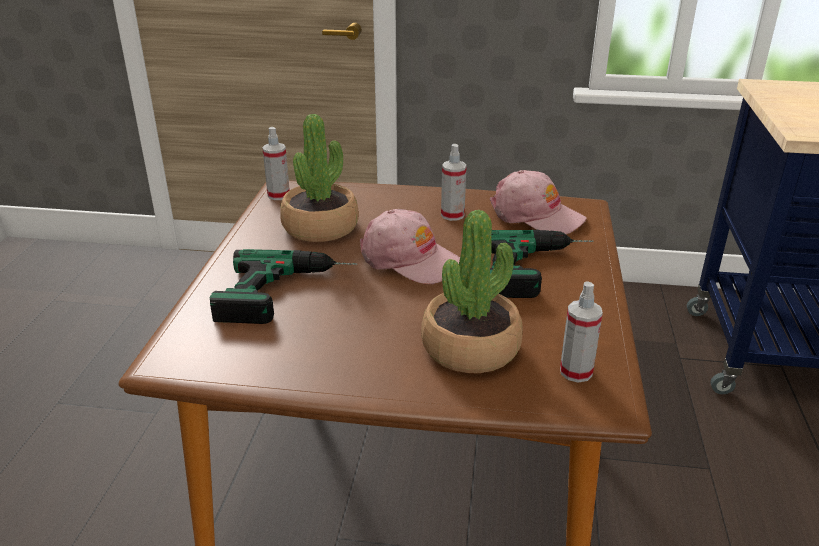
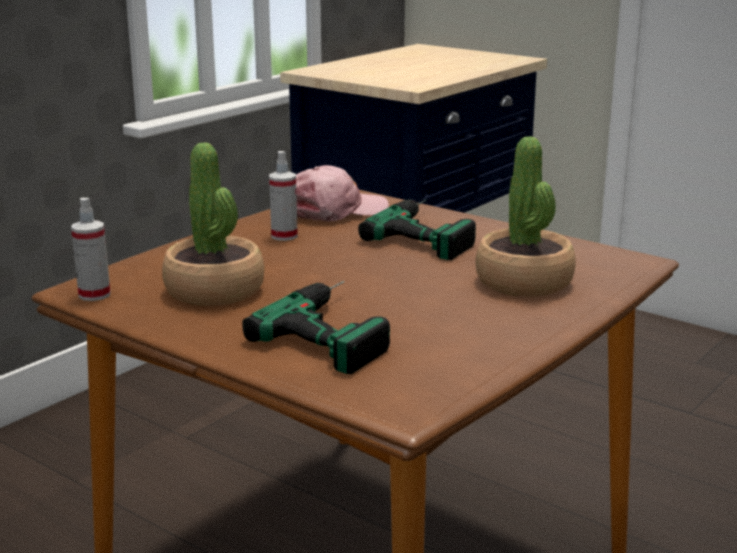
camera: 60 degrees left, 10 degrees down
(410, 259) = (346, 269): pink cap -> none
(576, 372) = (592, 259): spray bottle -> none

